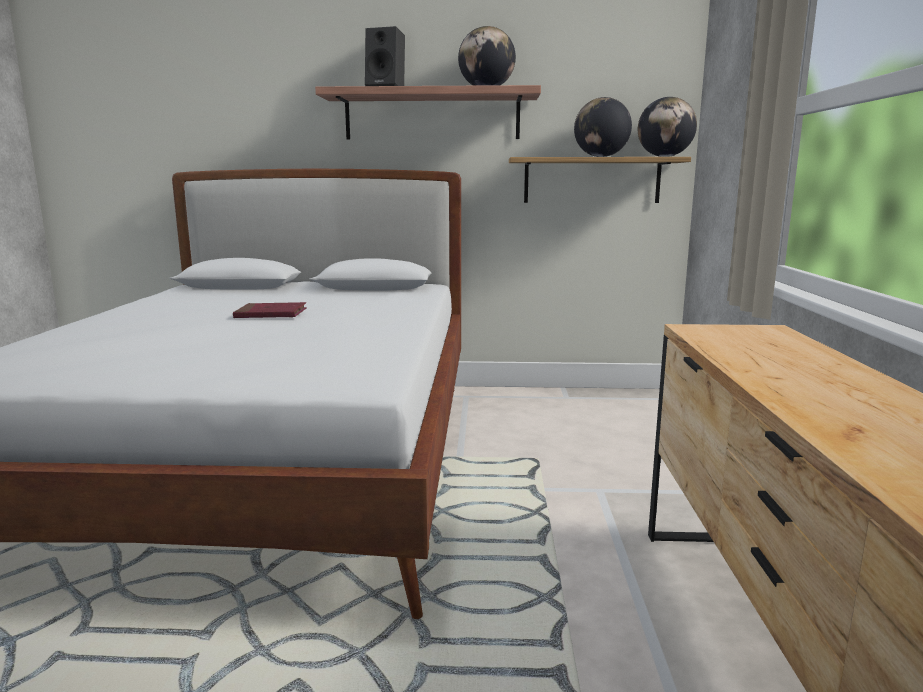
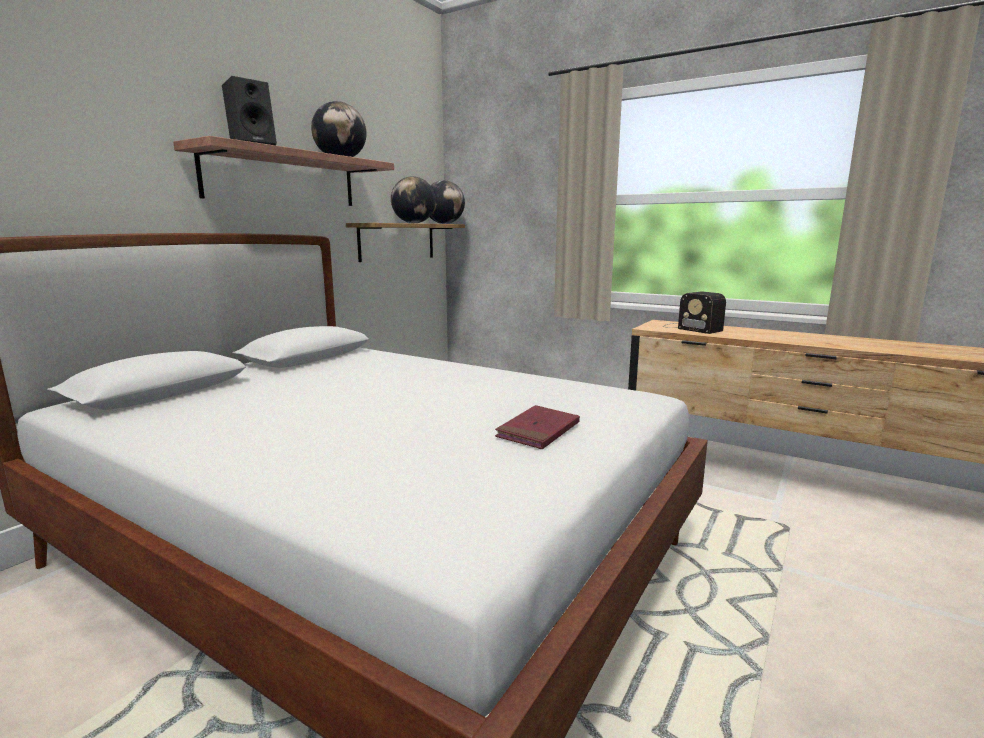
camera: 60 degrees left, 0 degrees up
(271, 314) = (382, 394): red book -> red book (538, 431)
(756, 343) = (690, 328): none -> radio

